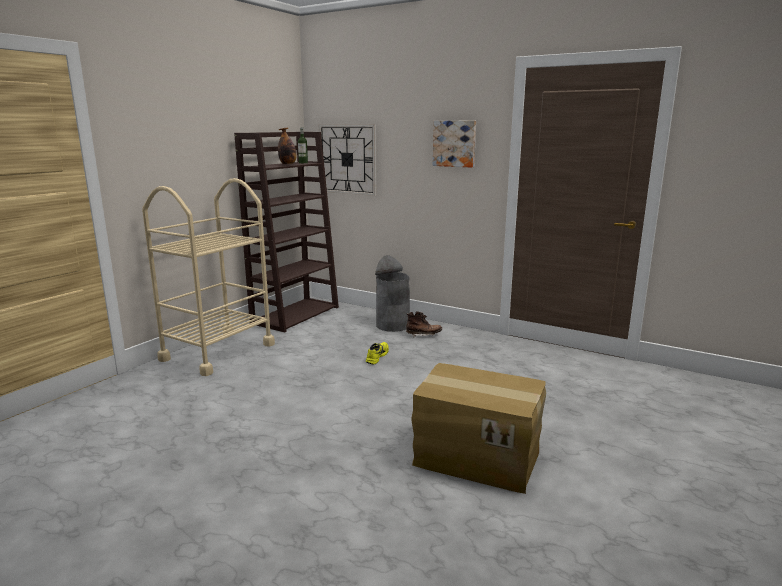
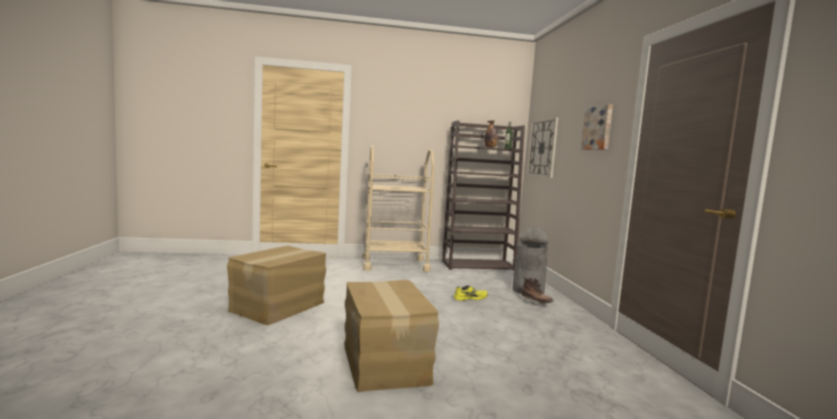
camera: 50 degrees right, 10 degrees down
(249, 477) = (279, 307): none -> cardboard box

